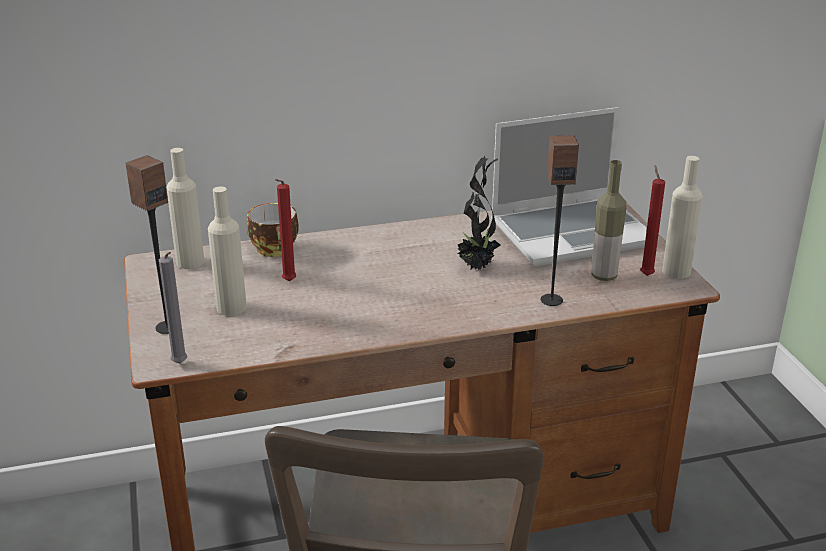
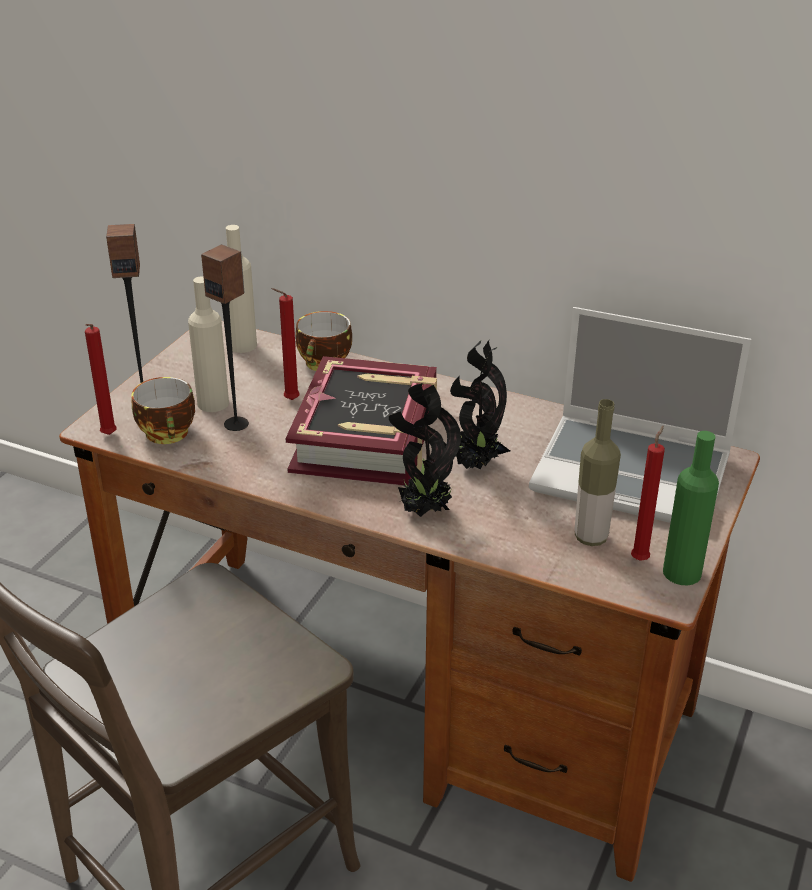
camera: 40 degrees right, 5 degrees up
(180, 364) = (108, 436): grey candle -> red candle
(230, 341) = (169, 434): none -> cup
(380, 280) = (367, 436): none -> book
(488, 307) = (423, 511): none -> potted plant
(551, 300) = (495, 535): speaker -> speaker (236, 424)
(676, 271) = (682, 572): beige bottle -> green bottle

